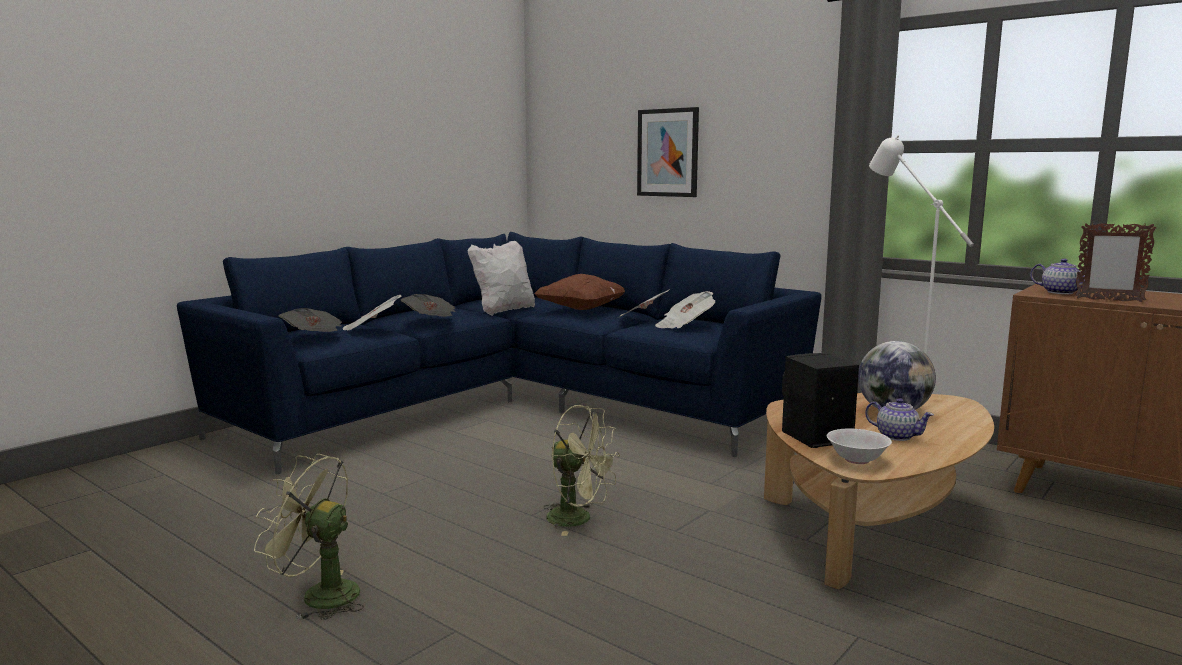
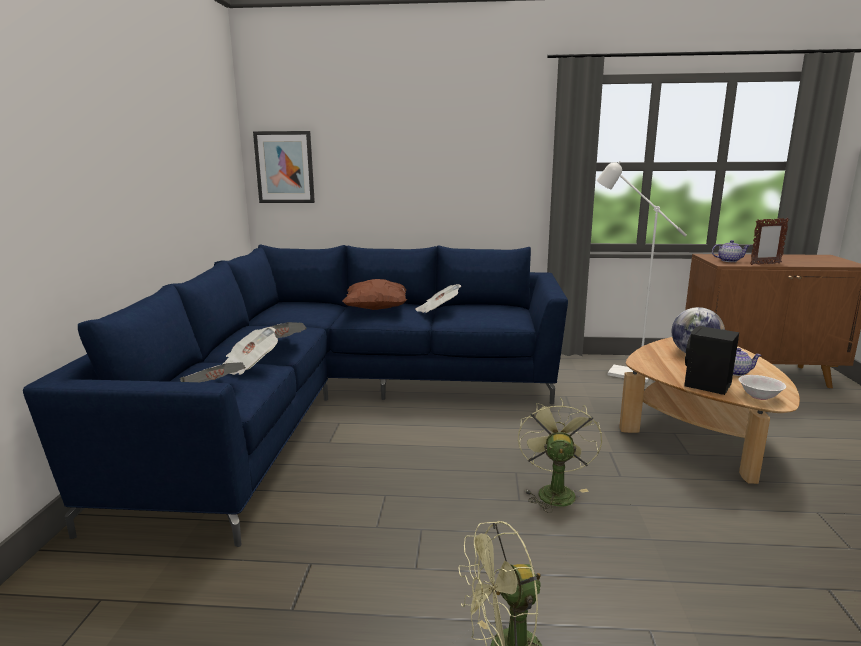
camera: 35 degrees left, 5 degrees up
(503, 310) = (308, 320): white pillow -> none
(579, 519) = (554, 491): green fan -> green fan turned 75 degrees counterclockwise
(668, 152) = (401, 169): picture -> picture (284, 167)
(684, 326) = (484, 312): newspaper -> none

